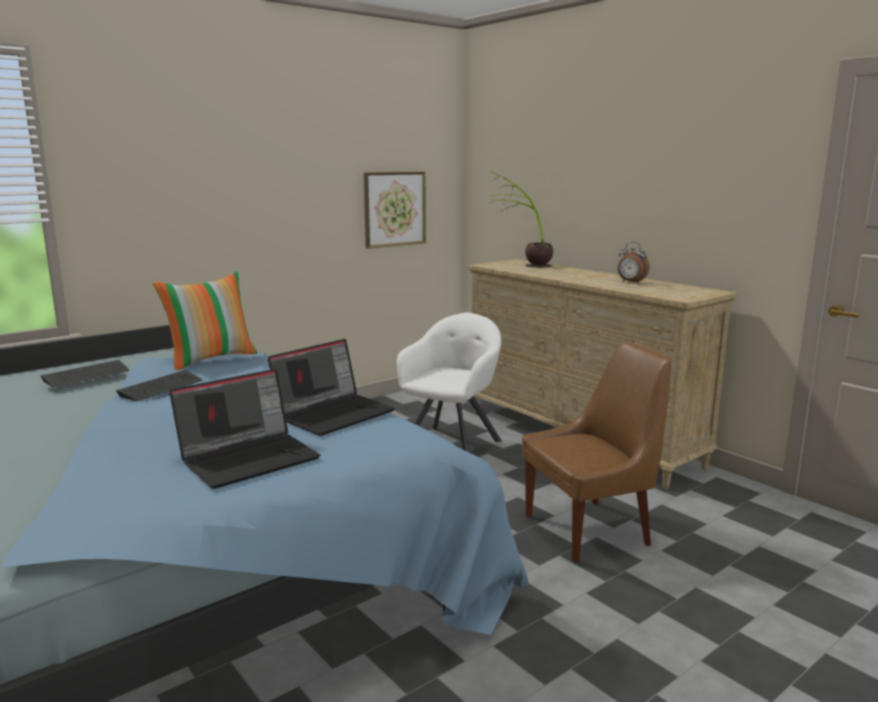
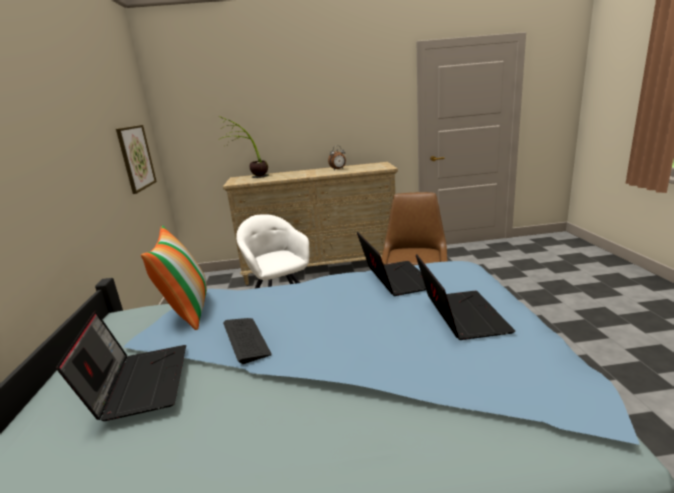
camera: 55 degrees left, 5 degrees up
(86, 375) = (139, 382): keyboard -> laptop

